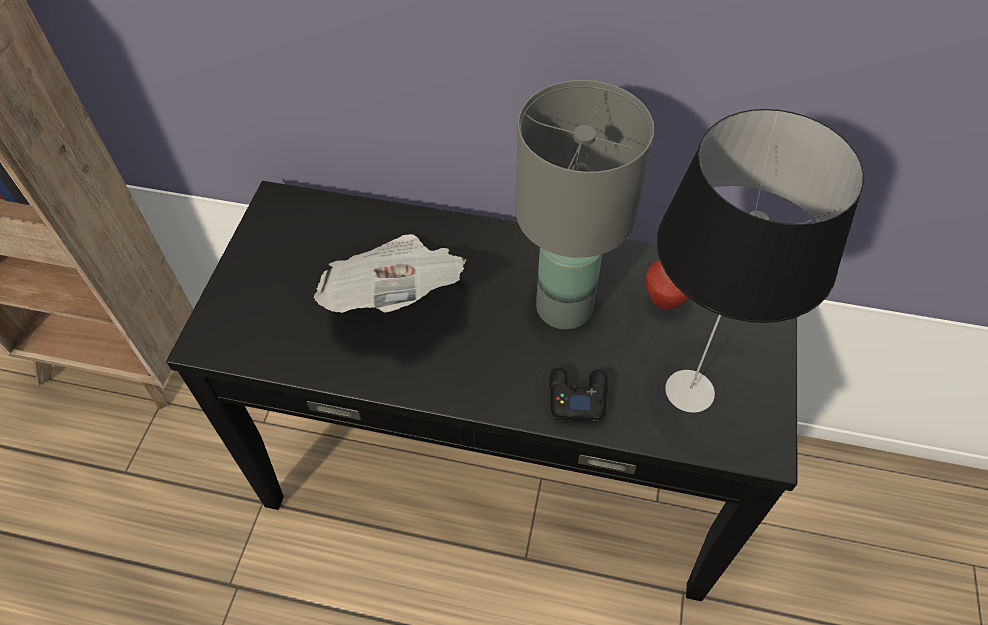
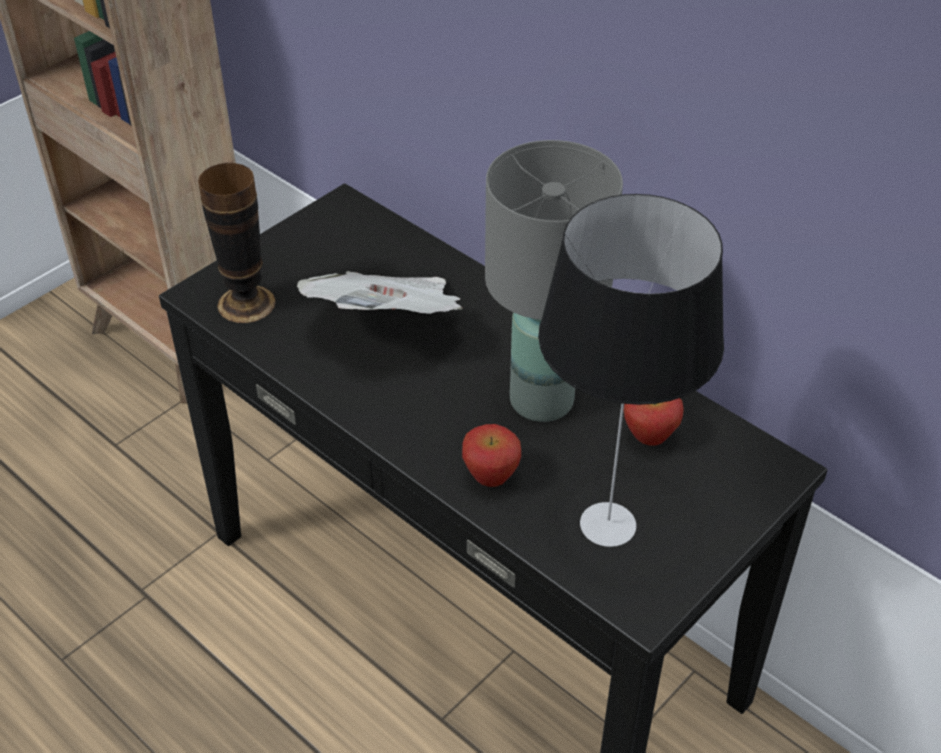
camera: 30 degrees right, 10 degrees down
(256, 332) = (246, 303): none -> vase
(576, 396) = (491, 478): black game controller -> apple

